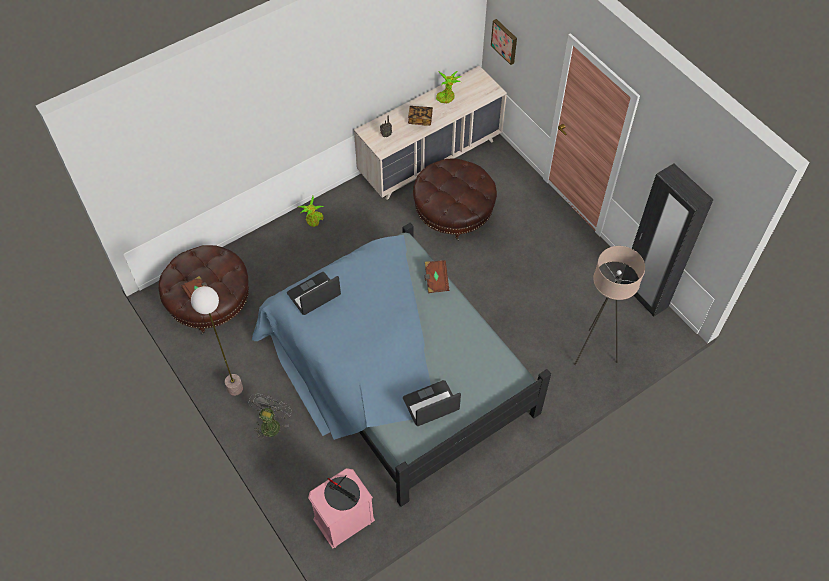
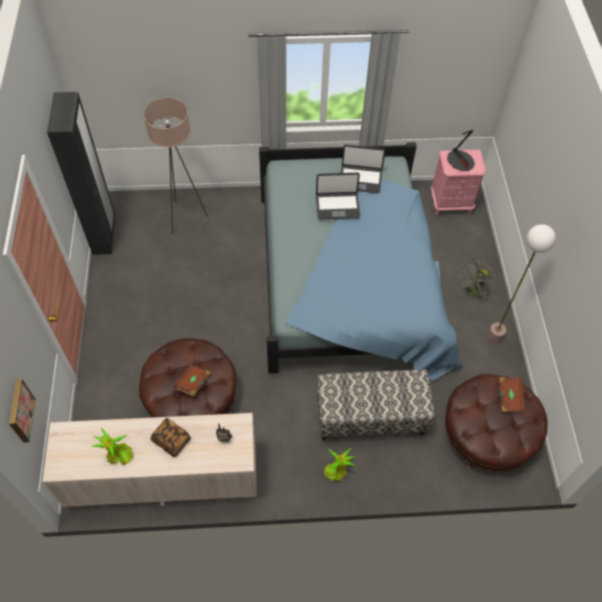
camera: 150 degrees left, 0 degrees up
(310, 268) = (370, 416): none -> bench
(314, 295) = (404, 308): laptop -> laptop (337, 206)
(435, 280) = (287, 268): brown book -> brown book (193, 383)

